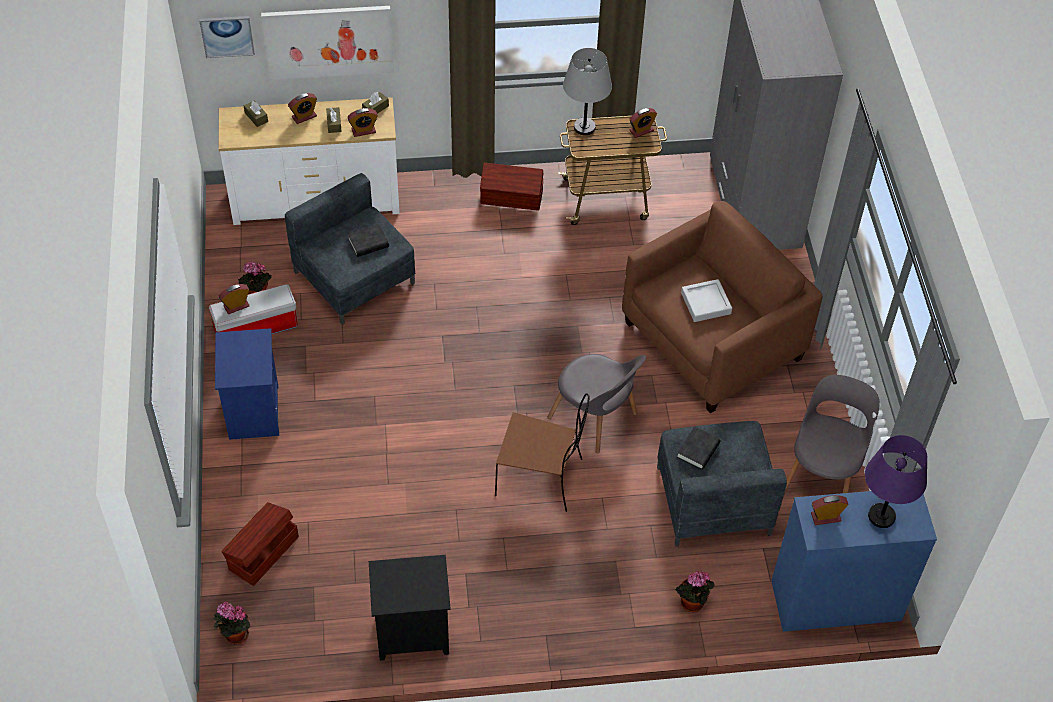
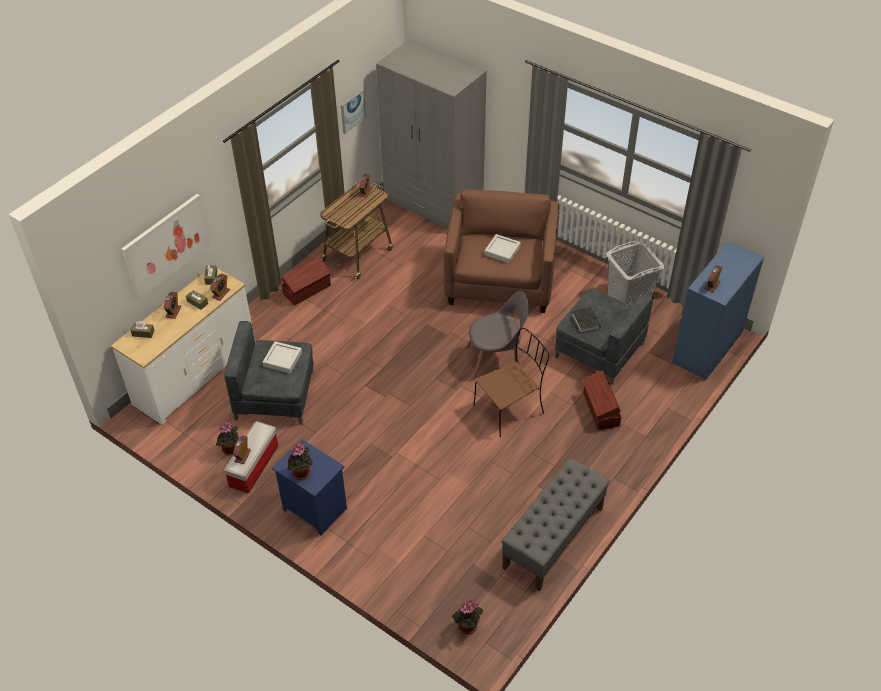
camera: 45 degrees left, 5 degrees down
(227, 36) = (103, 281): picture -> picture (352, 111)
(262, 553) = (422, 574): brown storage box -> brown storage box (600, 410)
(368, 243) = (282, 359): black book -> grey tray
(411, 634) = (553, 538): black nightstand -> grey bench
(584, 127) = (333, 210): grey table lamp -> none
(691, 604) = (654, 404): potted plant -> potted plant (302, 474)
(823, 475) = (628, 299): grey chair -> grey laundry basket
(881, 516) = (731, 266): purple table lamp -> none

